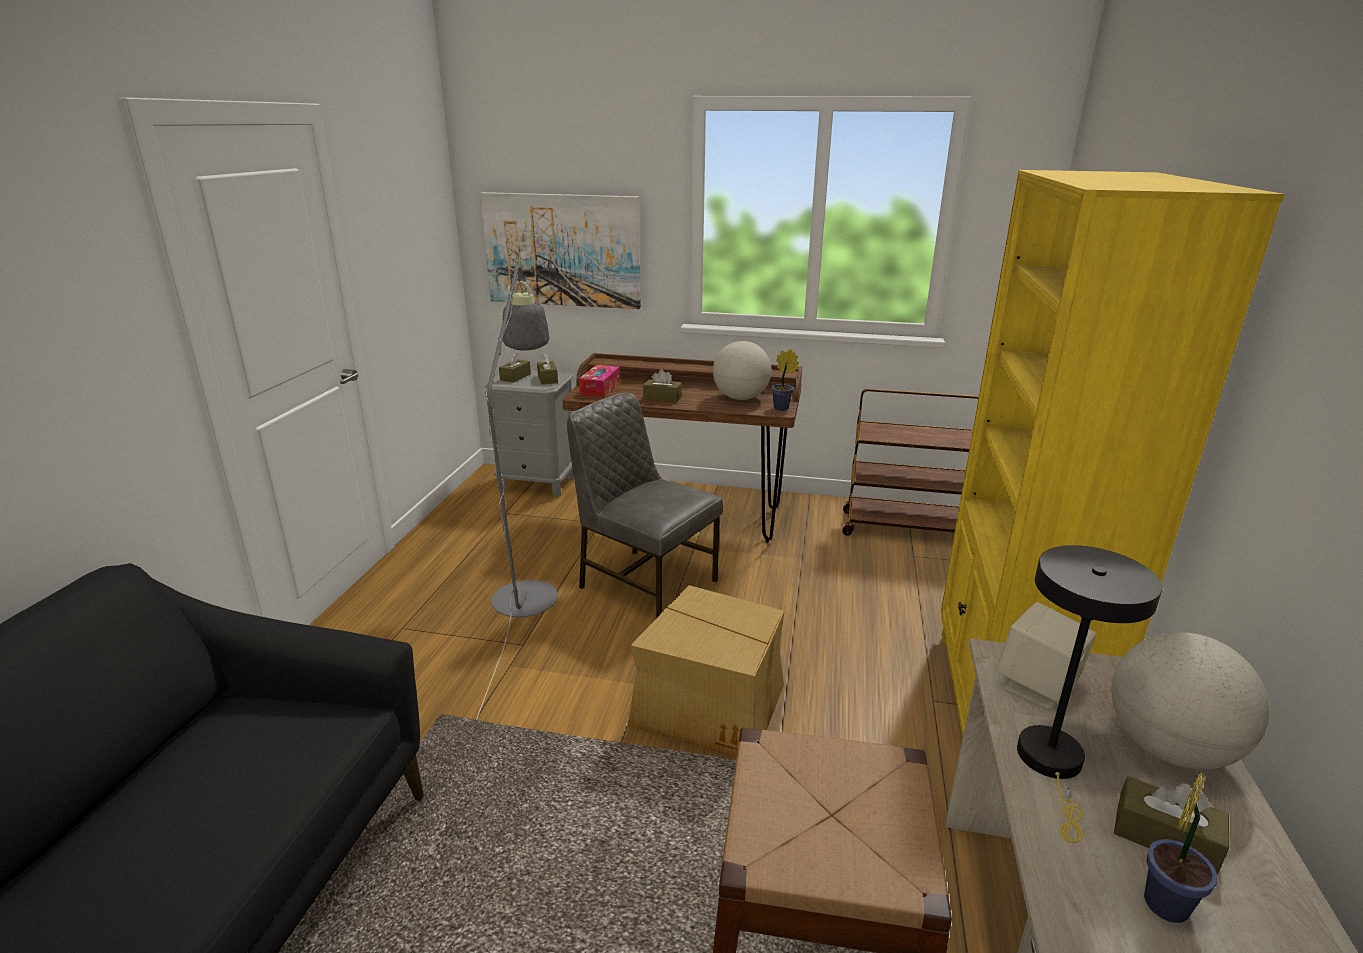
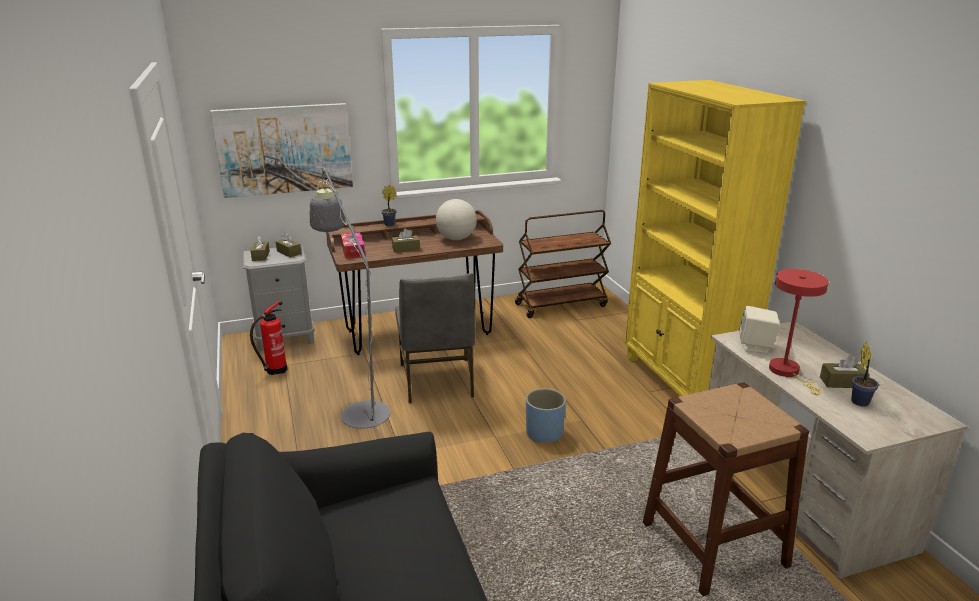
camera: 30 degrees left, 0 degrees up
(489, 516) = (274, 370): none -> fire extinguisher
(645, 584) = (437, 381): grey chair -> grey chair turned 105 degrees counterclockwise
(711, 706) = (544, 433): cardboard box -> blue planter
(783, 408) = (490, 240): potted plant -> potted plant (391, 224)
(1052, 765) = (788, 372): black table lamp -> red table lamp
(1168, 749) = (818, 353): globe -> none

